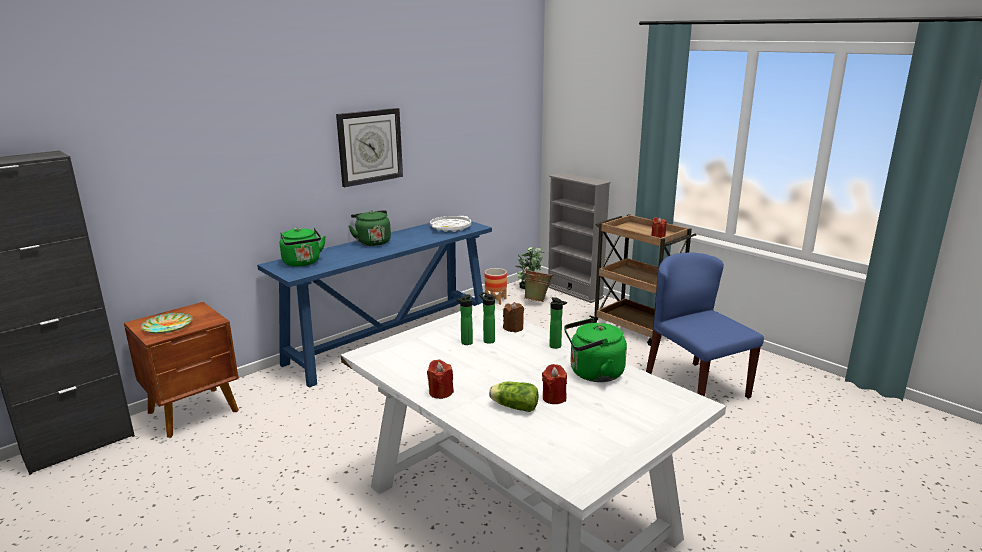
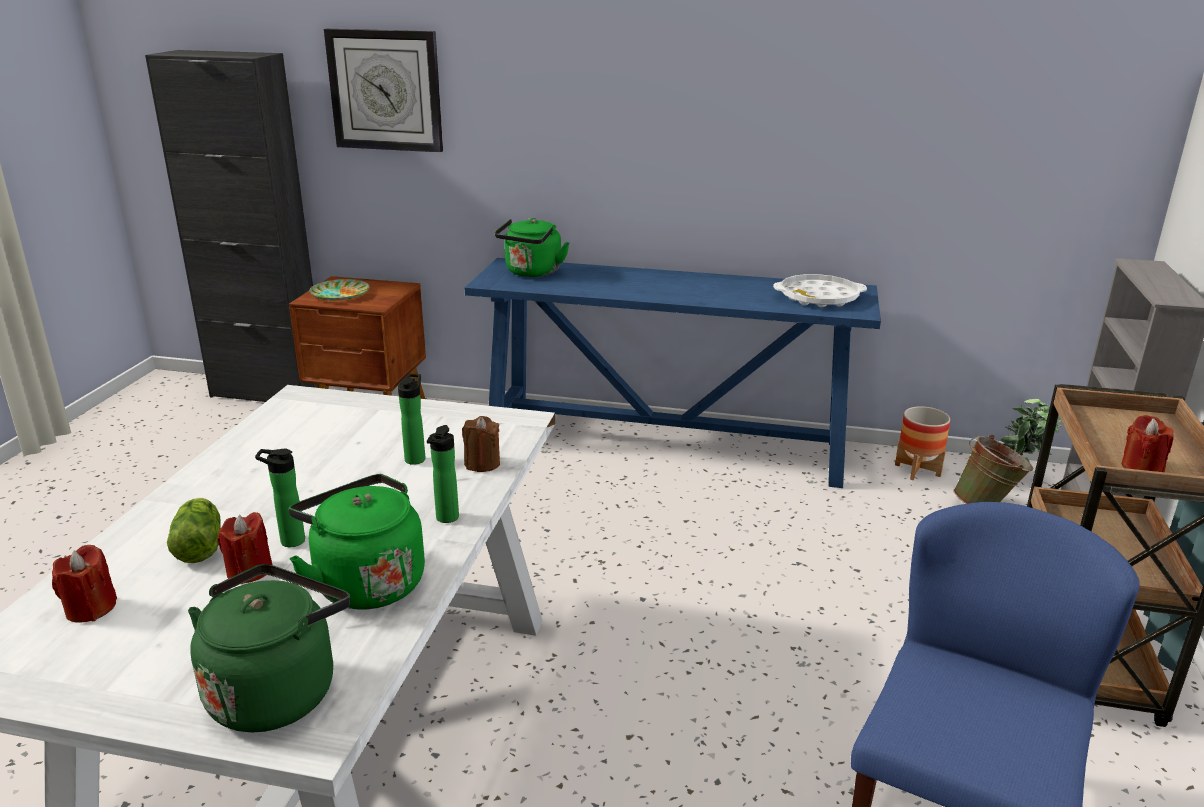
camera: 55 degrees right, 5 degrees up
(370, 146) = (707, 118): wall clock -> wall clock (385, 90)
(372, 242) = (667, 278): green kettle -> green kettle (277, 690)
(440, 392) = (215, 478): red candle -> red candle (91, 608)
(465, 343) = (390, 446): bottle -> bottle (289, 541)

